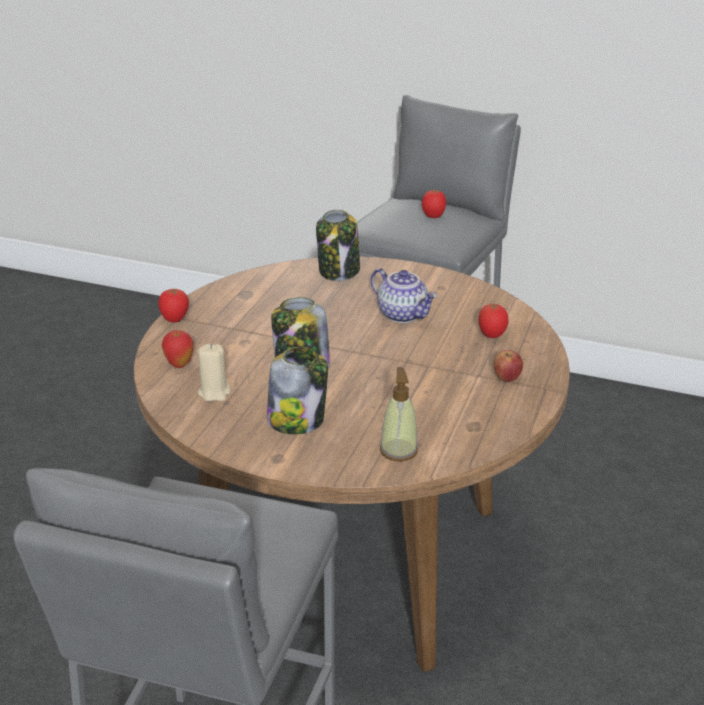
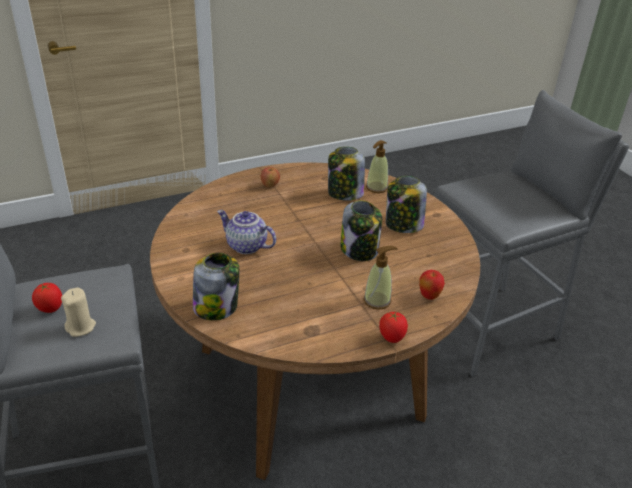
camera: 135 degrees left, 5 degrees up
(214, 392) = (428, 265): beige candle -> beige candle (81, 327)
(222, 337) = (377, 300): none -> soap dispenser
(403, 314) = (245, 246): teapot -> teapot turned 60 degrees counterclockwise
(418, 418) = (344, 193): none -> jar
(492, 335) = (229, 206): tomato -> none

